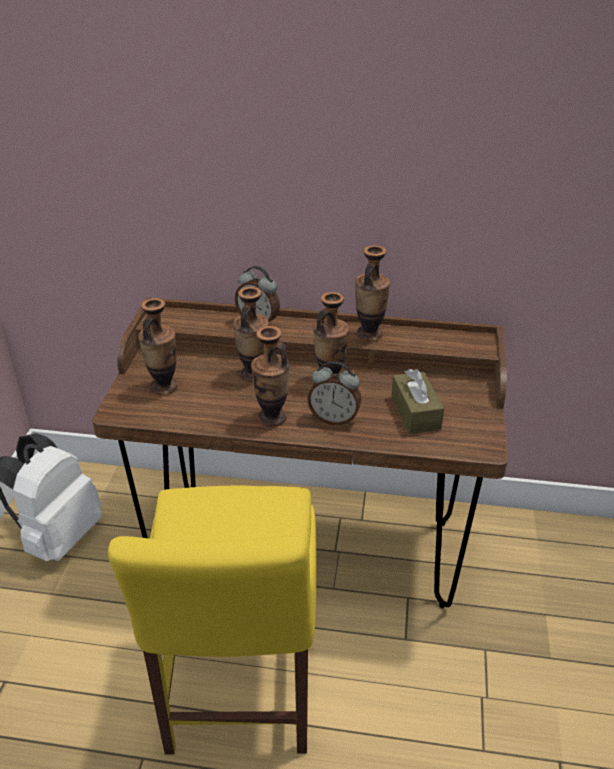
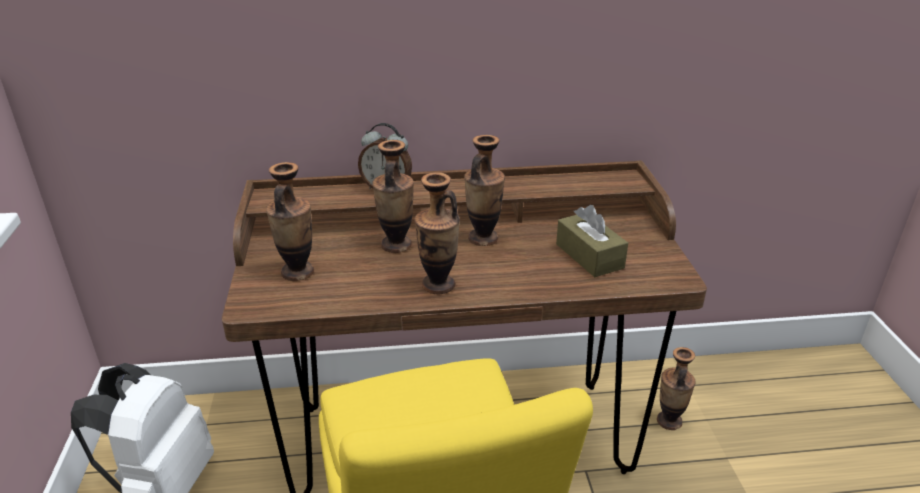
camera: 15 degrees left, 5 degrees down
(334, 419) = (507, 275): alarm clock -> none
(369, 334) = (512, 185): vase -> vase (669, 421)

